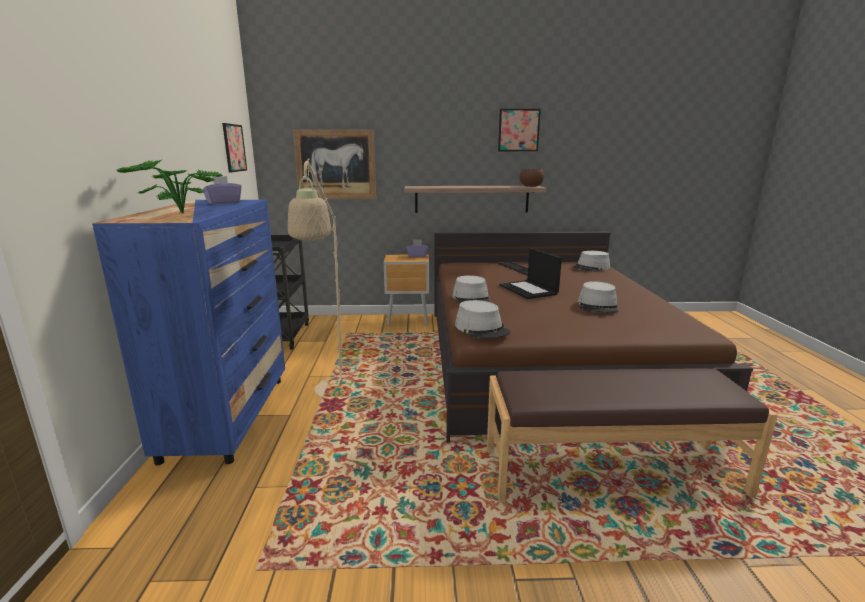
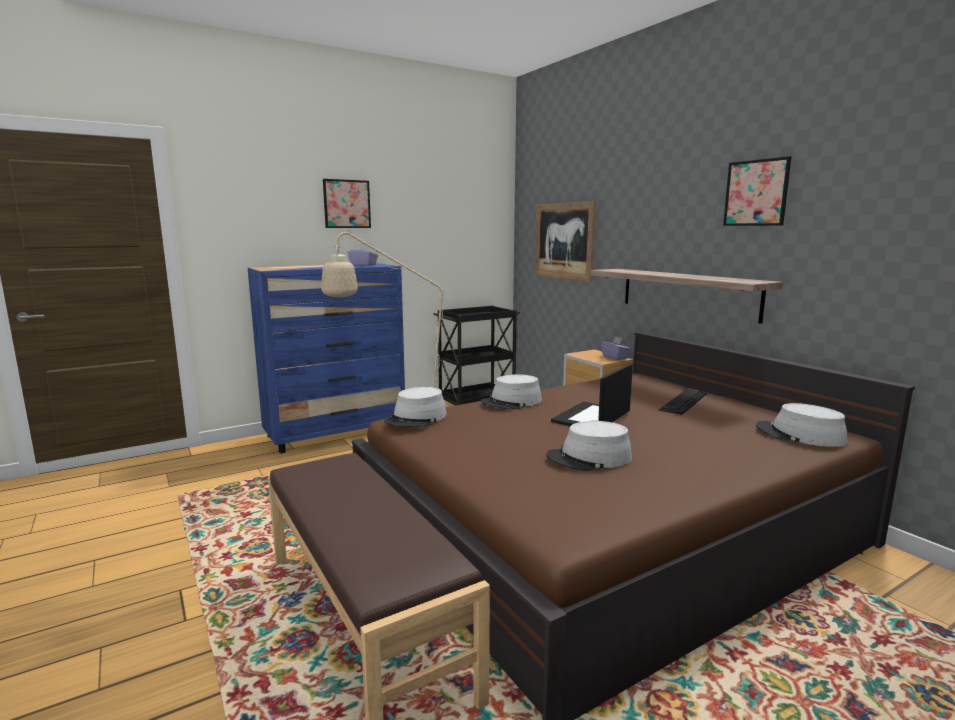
camera: 60 degrees right, 5 degrees down
(178, 212) = (301, 267): potted plant -> none
(234, 148) = (470, 223): picture -> picture (347, 204)
(531, 186) = (745, 281): brown bowl -> none

